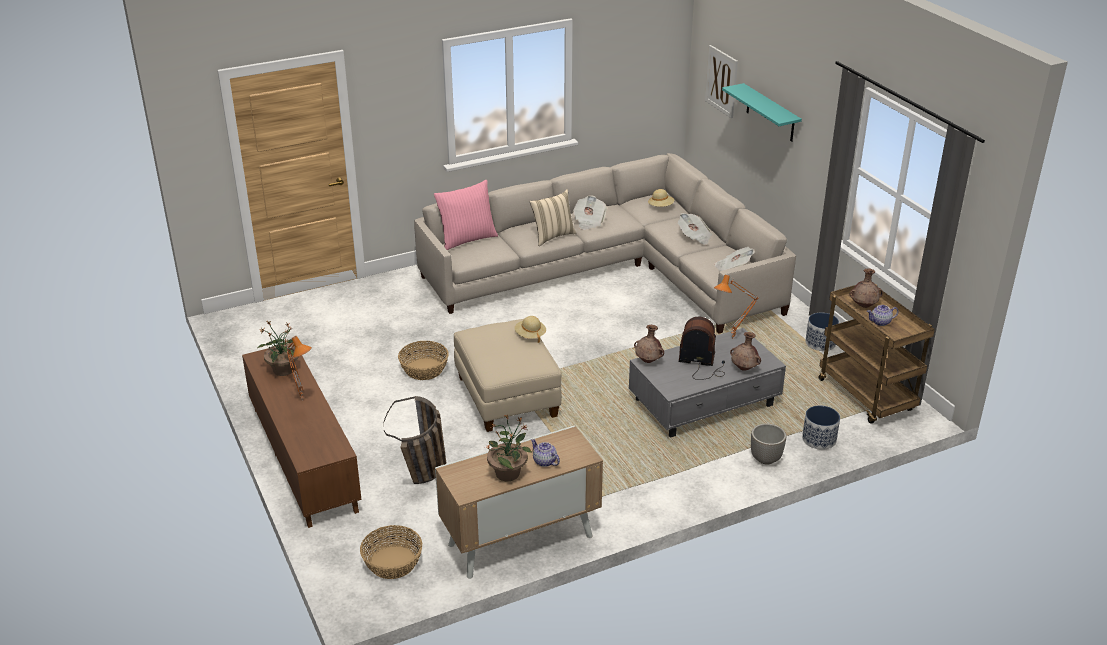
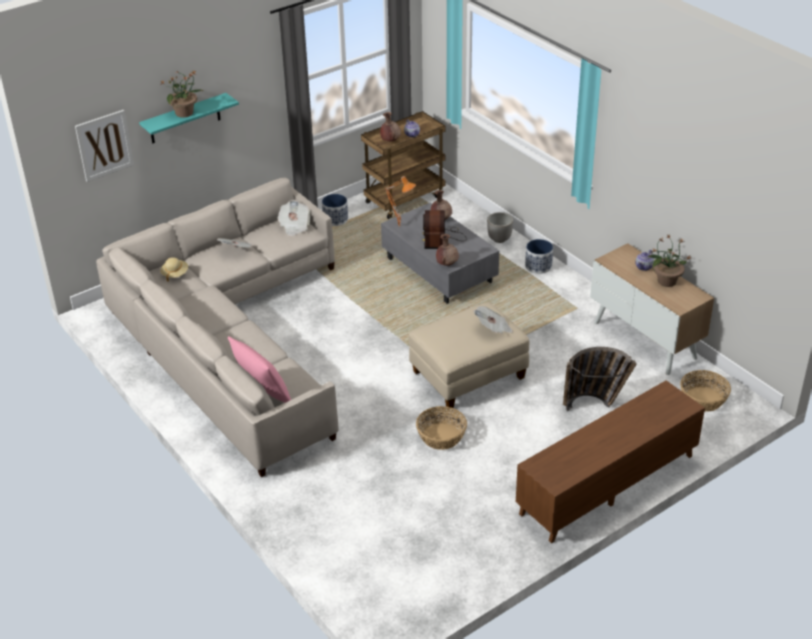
camera: 100 degrees left, 5 degrees up
(283, 370) = (569, 457): potted plant -> potted plant (185, 113)
(303, 399) = (606, 431): orange table lamp -> none
(530, 335) = (443, 322): beige hat -> none
(552, 236) = (246, 337): beige pillow -> none
(589, 221) = (212, 316): newspaper -> newspaper (493, 329)
(819, 439) = (466, 218): planter -> planter (538, 266)

